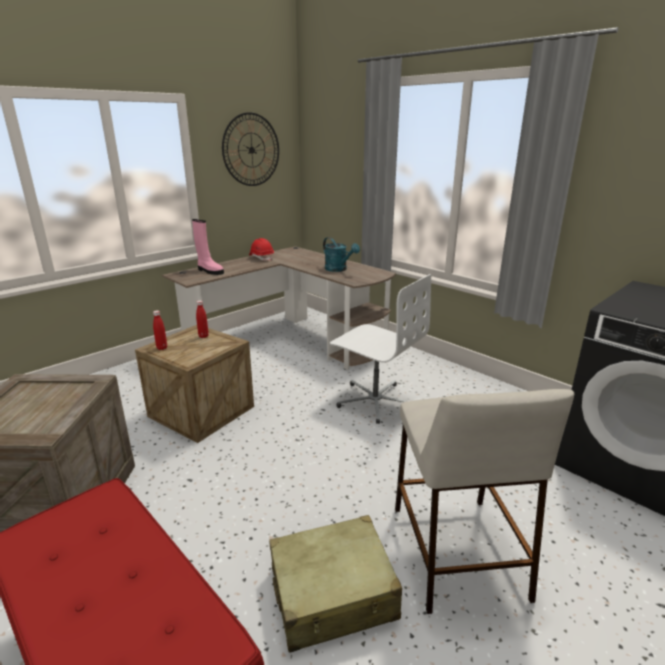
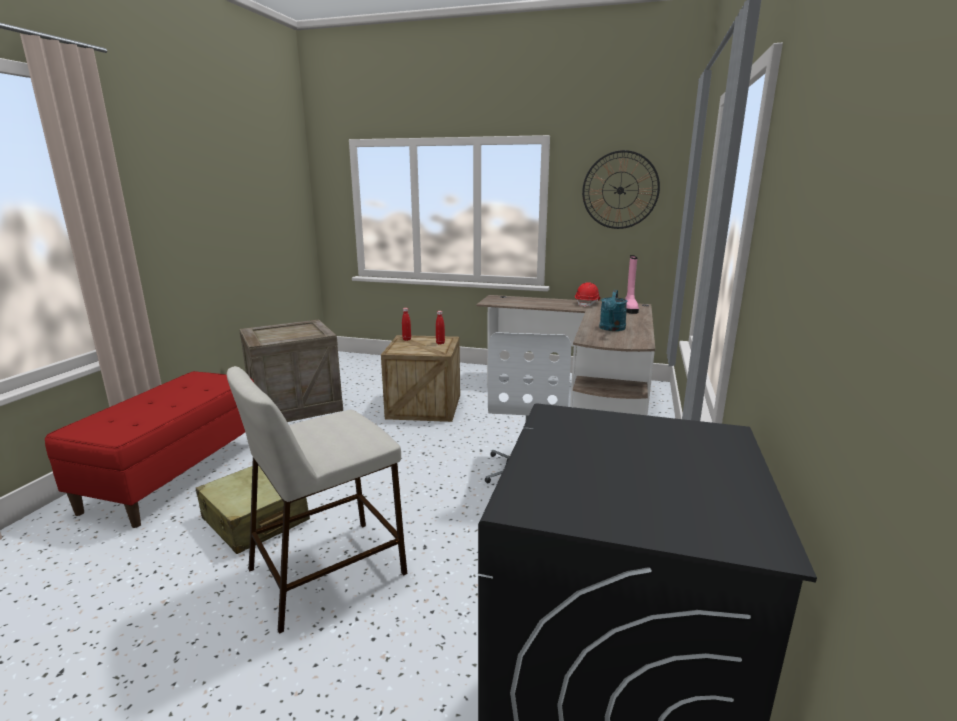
camera: 60 degrees right, 5 degrees down
(209, 271) = (519, 301): pink boot -> pink boot (630, 309)

